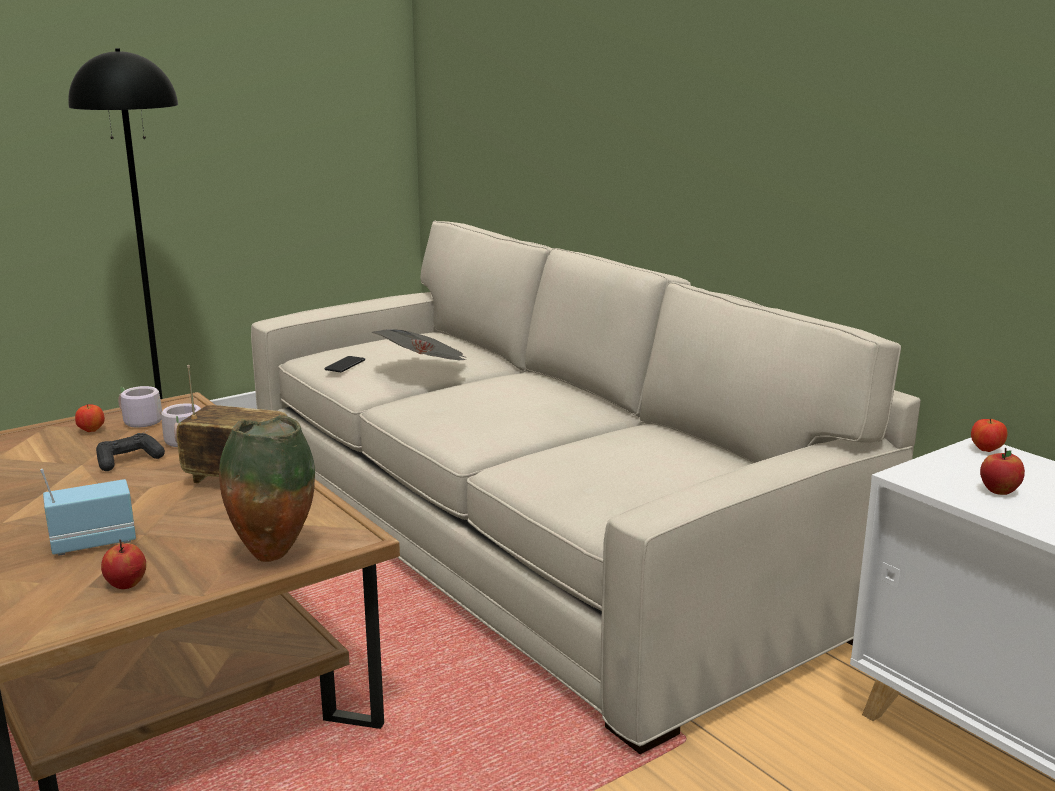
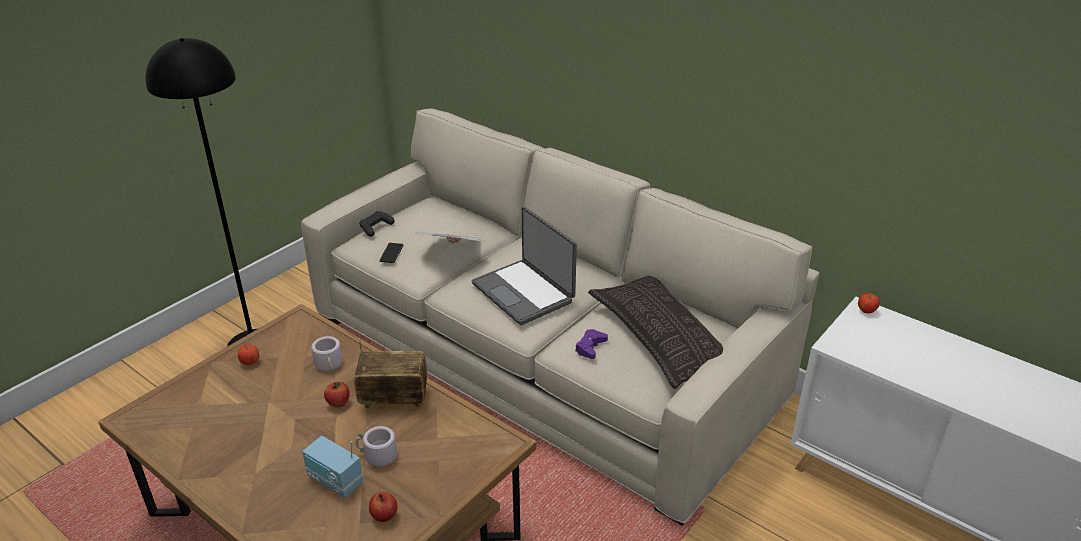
camera: 15 degrees left, 15 degrees up
(93, 543) = (335, 481): radio -> radio turned 105 degrees counterclockwise
(128, 460) = (301, 391): black game controller -> black game controller (376, 228)
(138, 422) = (279, 347): grey mug -> grey mug (376, 457)
(273, 555) = (463, 469): vase -> none
(490, 410) = (524, 292): none -> laptop
(546, 466) = (590, 347): none -> purple game controller
(658, 468) = (661, 337): none -> pillow
(999, 491) = (885, 352): apple -> apple (338, 403)

